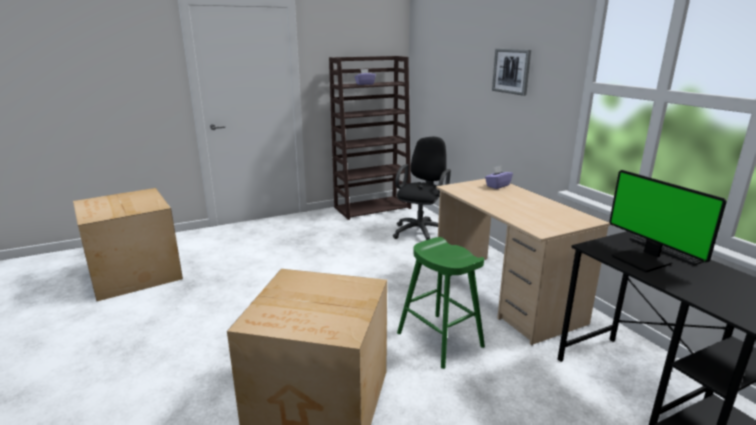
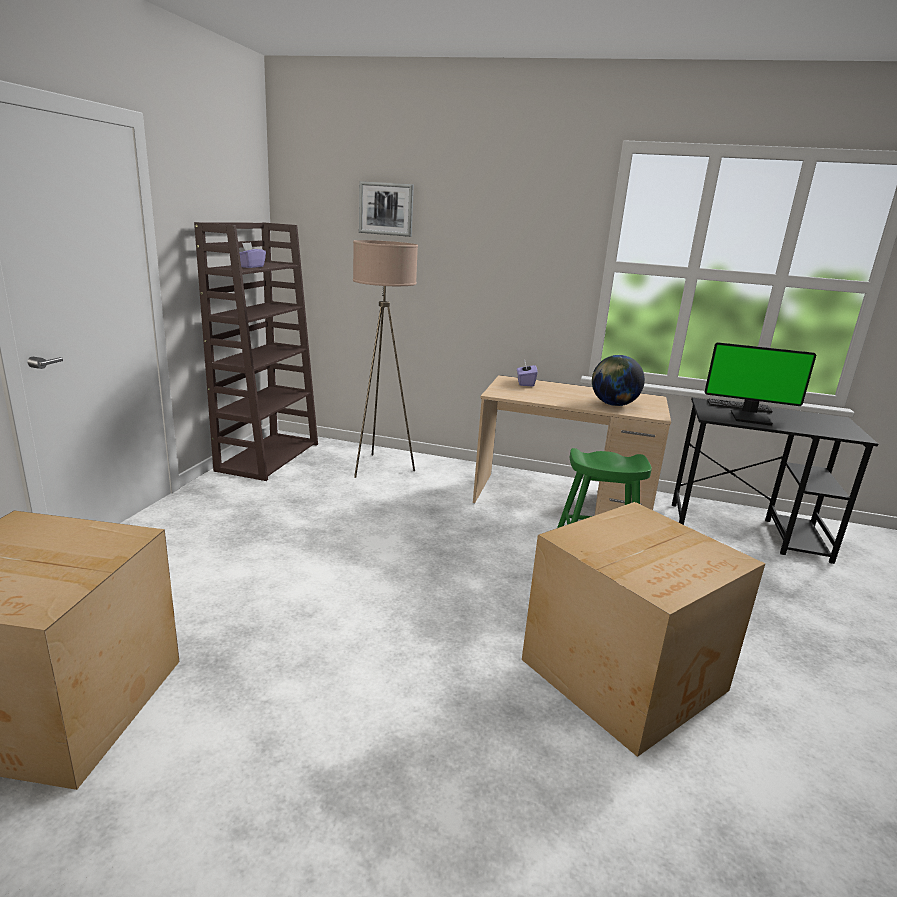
camera: 50 degrees left, 0 degrees up
(421, 231) = (380, 467): black office chair -> beige floor lamp
(511, 71) = (495, 248): picture -> picture (386, 209)
(526, 215) = (613, 404): none -> globe

